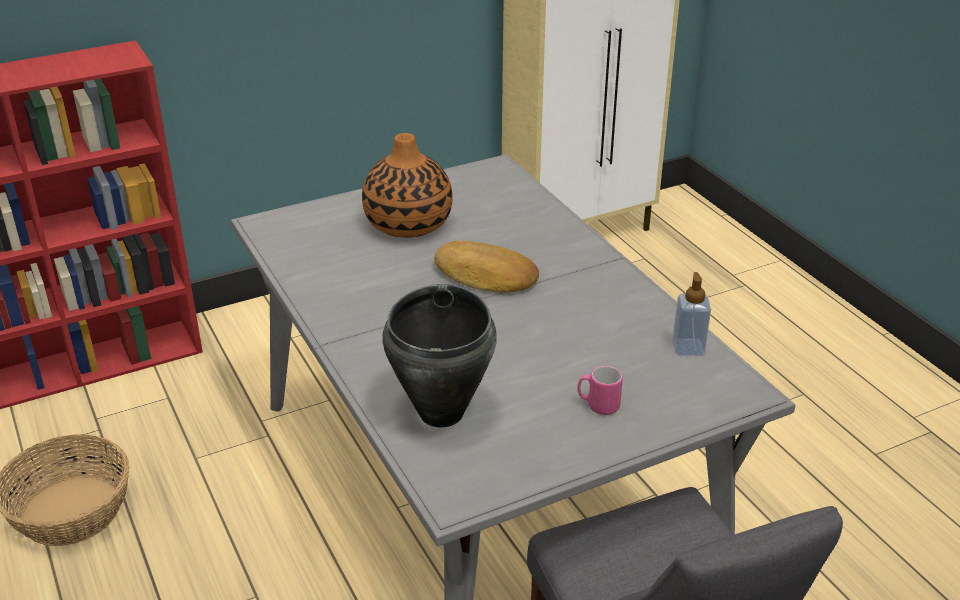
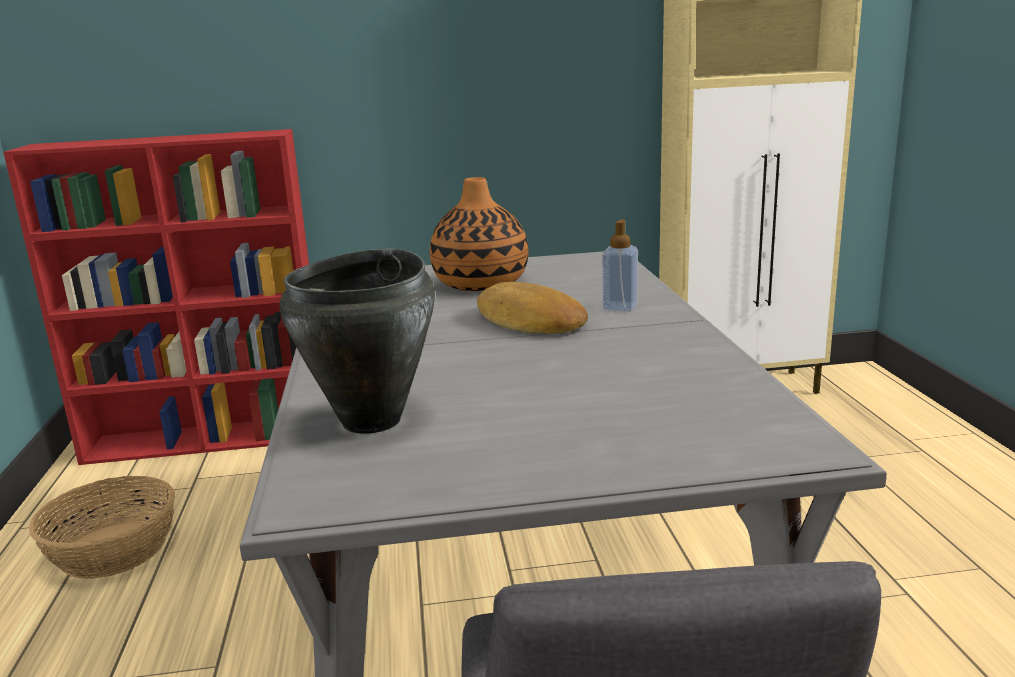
camera: 20 degrees right, 15 degrees down
(598, 405) = (578, 437): pink mug -> none
(688, 348) = (743, 397): soap dispenser -> soap dispenser (620, 307)

